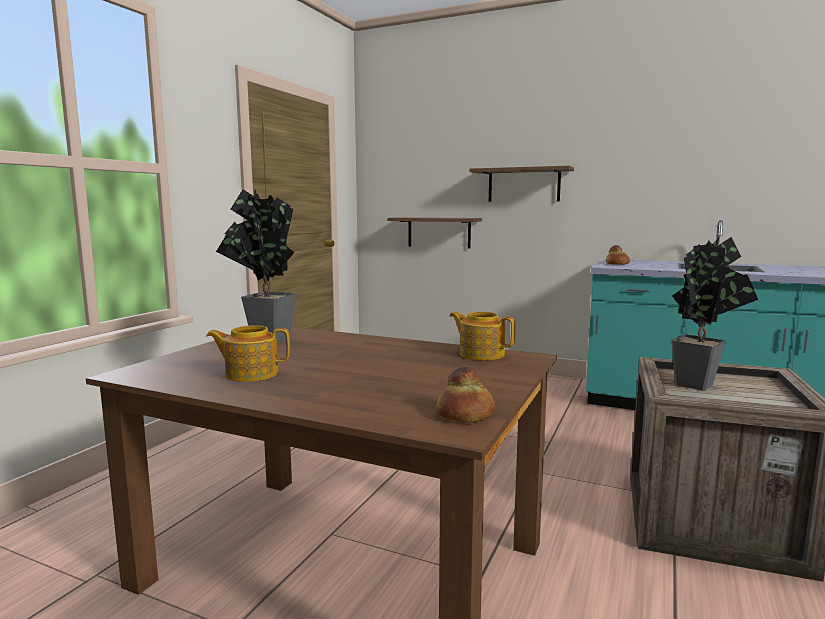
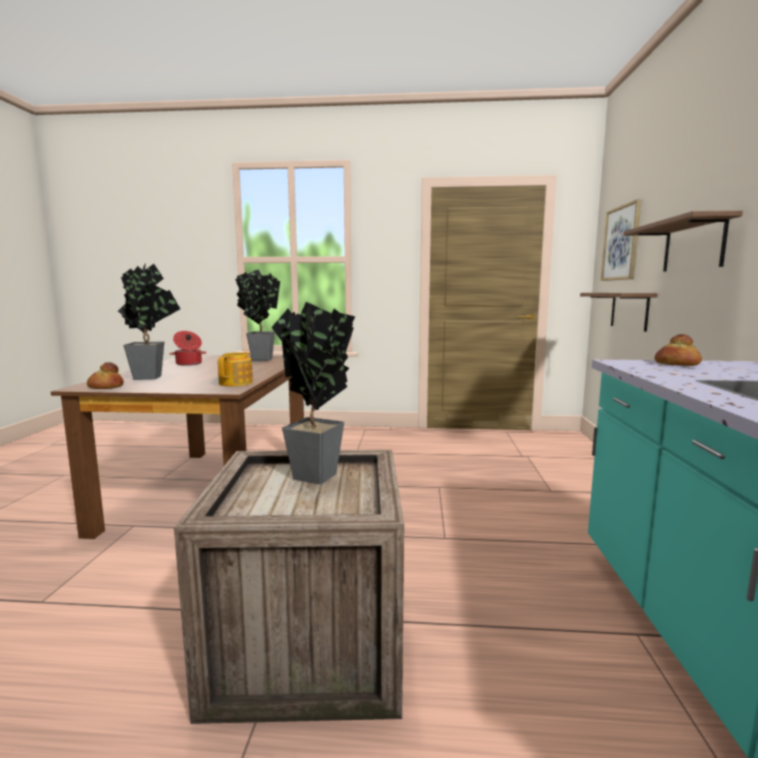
camera: 70 degrees right, 0 degrees up
(250, 374) = (189, 364): teapot -> cooking pot
(381, 391) = (151, 377): none -> potted plant
(413, 174) = (621, 243): none -> picture

